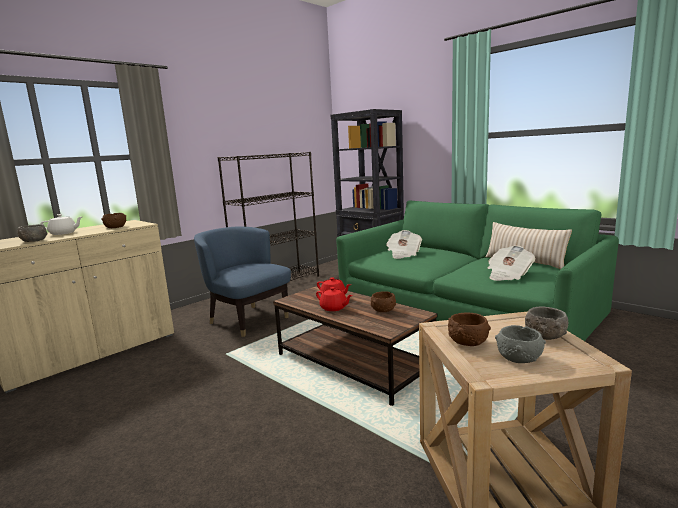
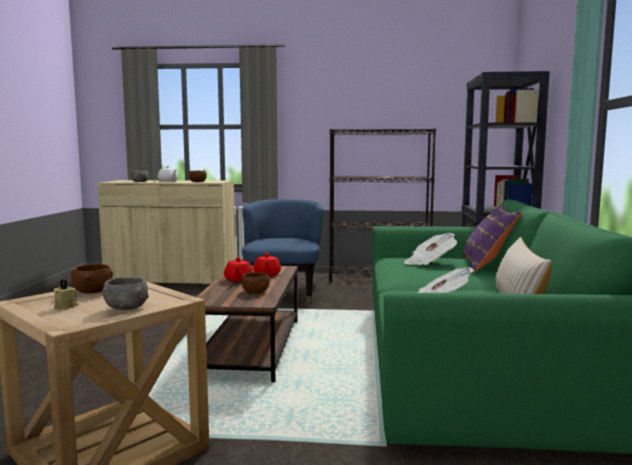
camera: 50 degrees right, 5 degrees down
(431, 247) = (487, 265): none -> purple pillow
(519, 358) = (66, 306): grey bowl -> beige candle

